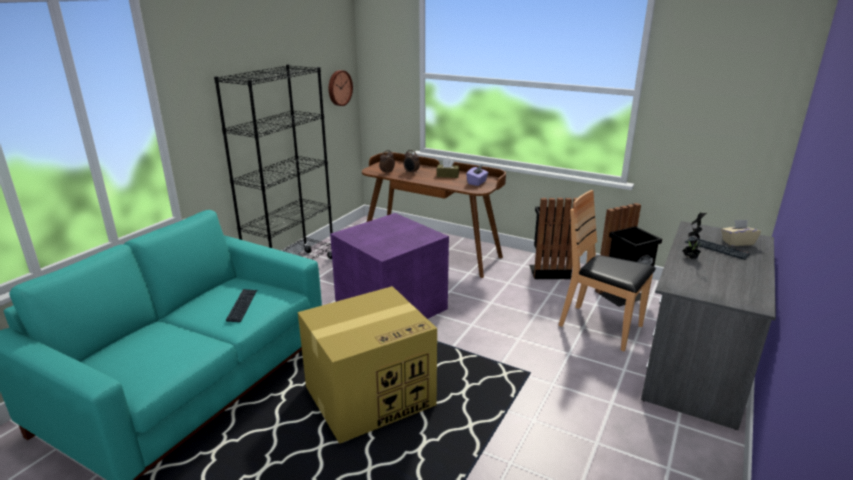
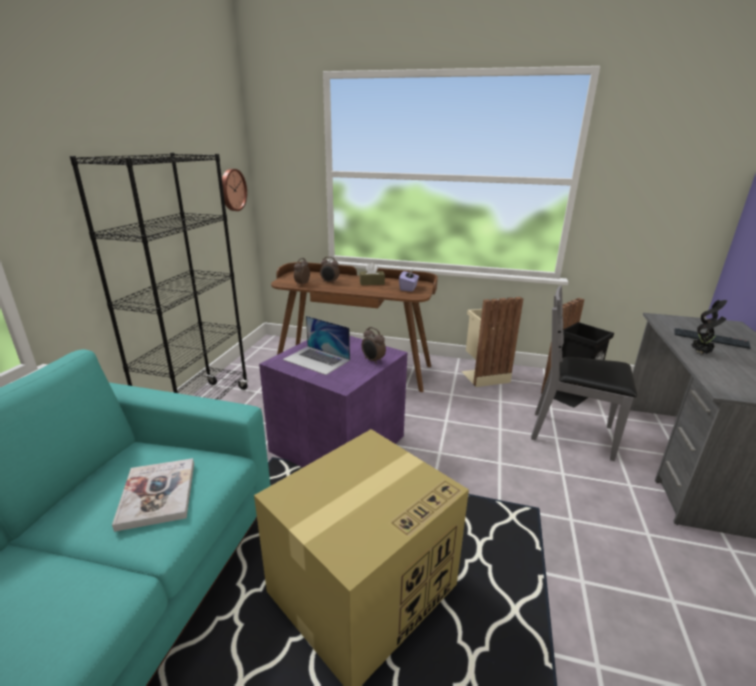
camera: 15 degrees left, 0 degrees up
(242, 306) = (157, 494): keyboard -> book
(373, 235) = (316, 360): none -> laptop
(416, 240) = (373, 360): none -> alarm clock
(548, 270) = (484, 375): black trash can -> beige trash can
(601, 327) = (573, 434): brown chair -> grey chair
(737, 242) = (720, 330): beige tissue box -> none

